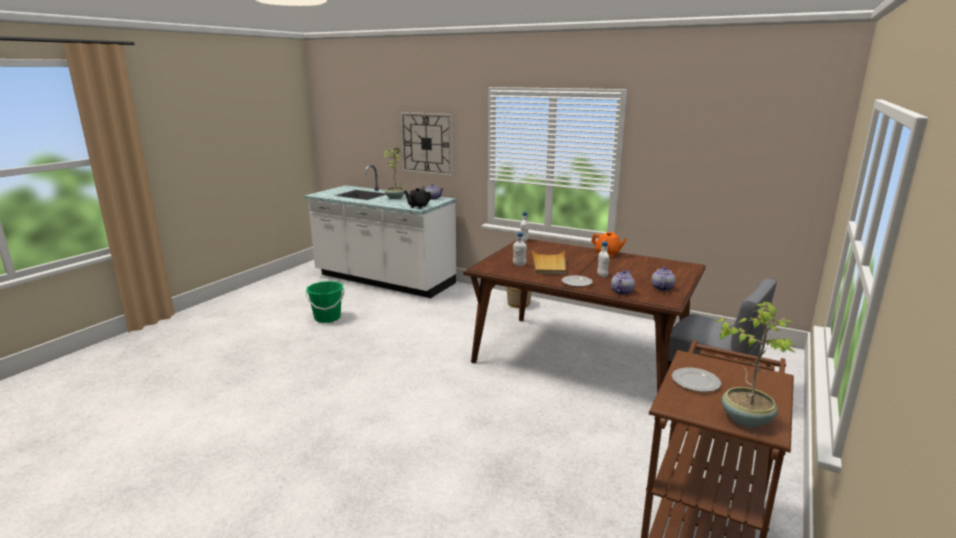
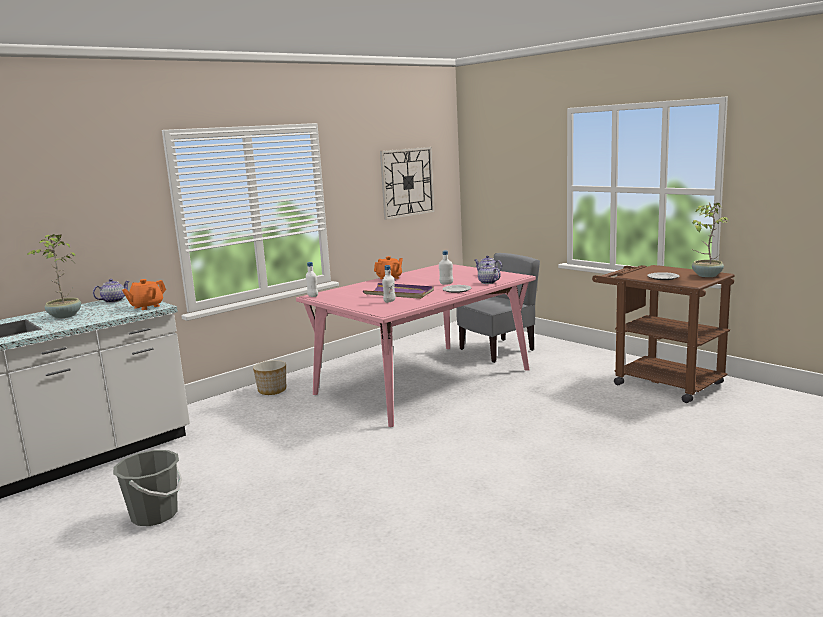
camera: 70 degrees left, 5 degrees down
(327, 318) = (155, 515): green bucket -> grey bucket
(418, 206) = (146, 307): black teapot -> orange teapot
(427, 143) = (69, 223): wall clock -> wall clock (407, 182)
(549, 264) = (399, 293): beige tray -> purple tray
(579, 359) = (423, 382): brown dining table -> pink dining table

